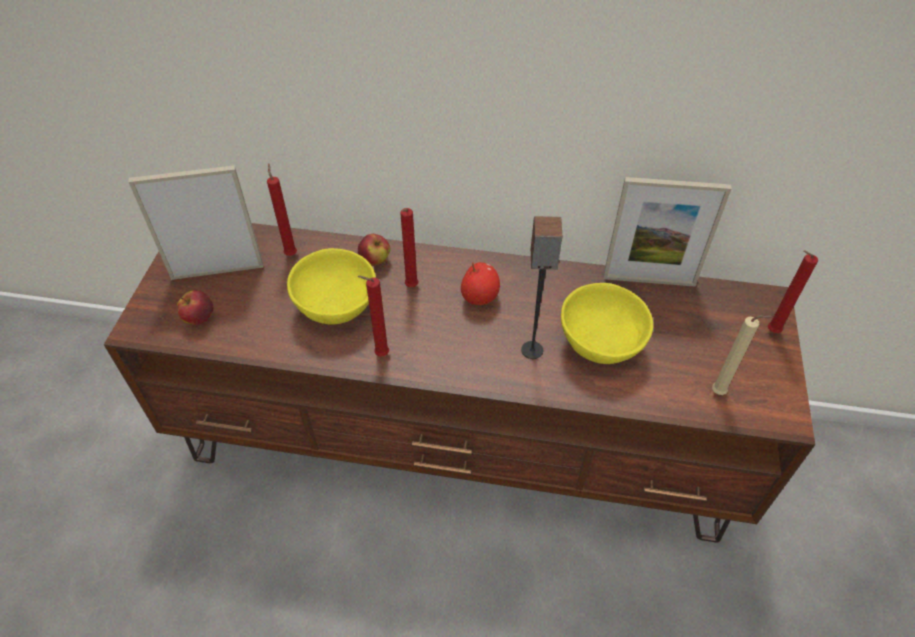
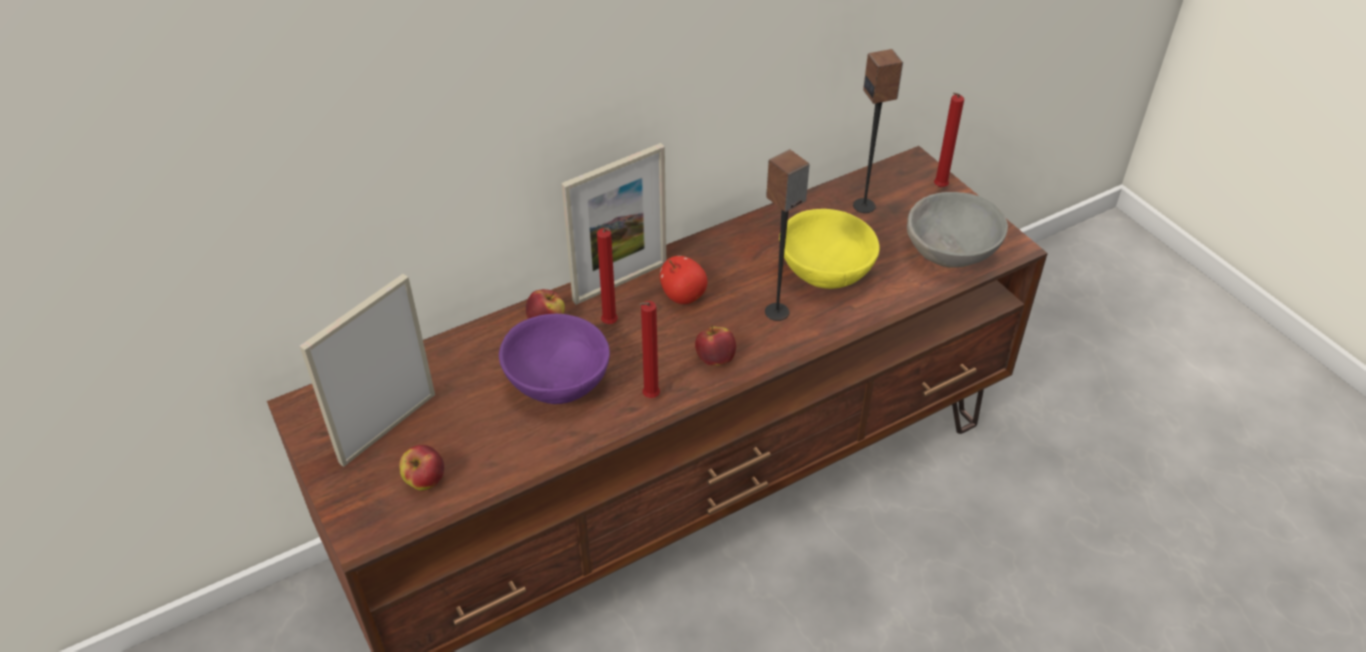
camera: 40 degrees left, 5 degrees down
(291, 253) = (449, 365): red candle -> none
(337, 306) = (558, 382): yellow bowl -> purple bowl
(451, 356) = (715, 359): none -> apple
(649, 280) = (809, 200): picture frame -> picture frame (620, 282)
(689, 310) = (864, 206): none -> speaker
(720, 393) = (951, 256): beige candle -> grey bowl

